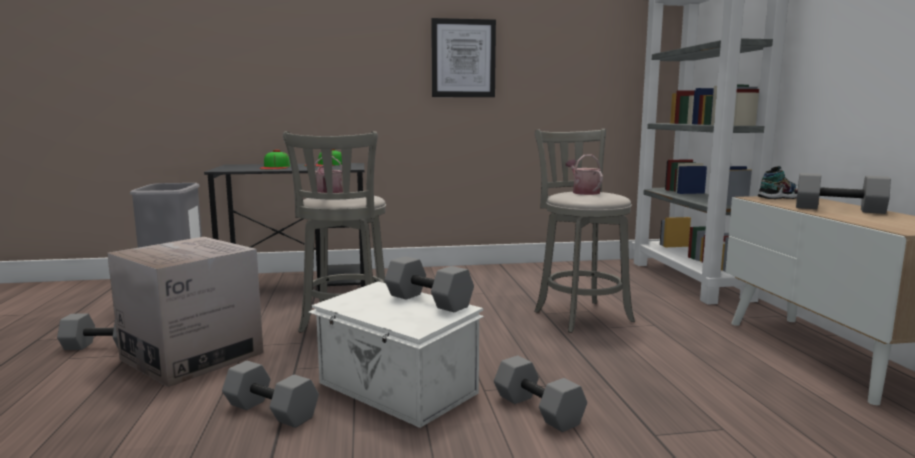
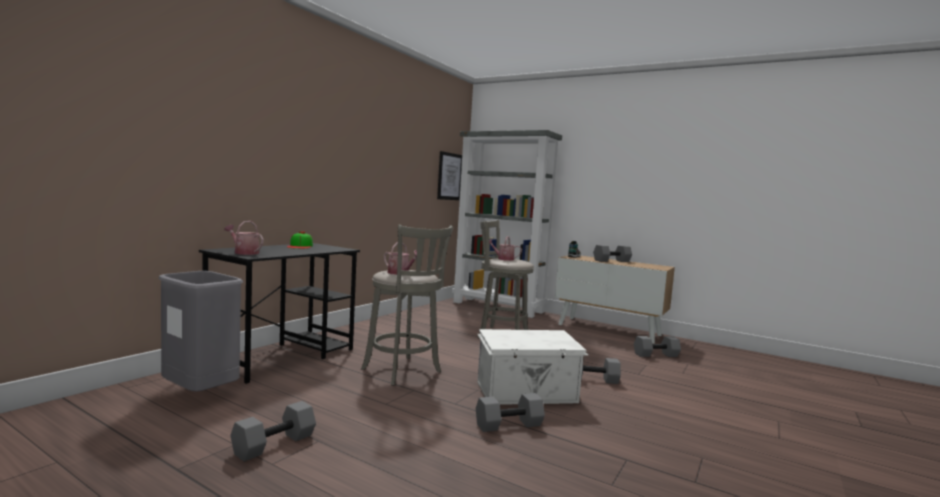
camera: 50 degrees left, 5 degrees down
(192, 356) = (371, 422): cardboard box -> none
(236, 167) = (244, 252): none -> watering can
(275, 167) = (278, 250): cap -> none
(427, 301) = (537, 333): grey dumbbell -> grey dumbbell (656, 355)
(463, 58) = (373, 161): picture -> picture (449, 176)

